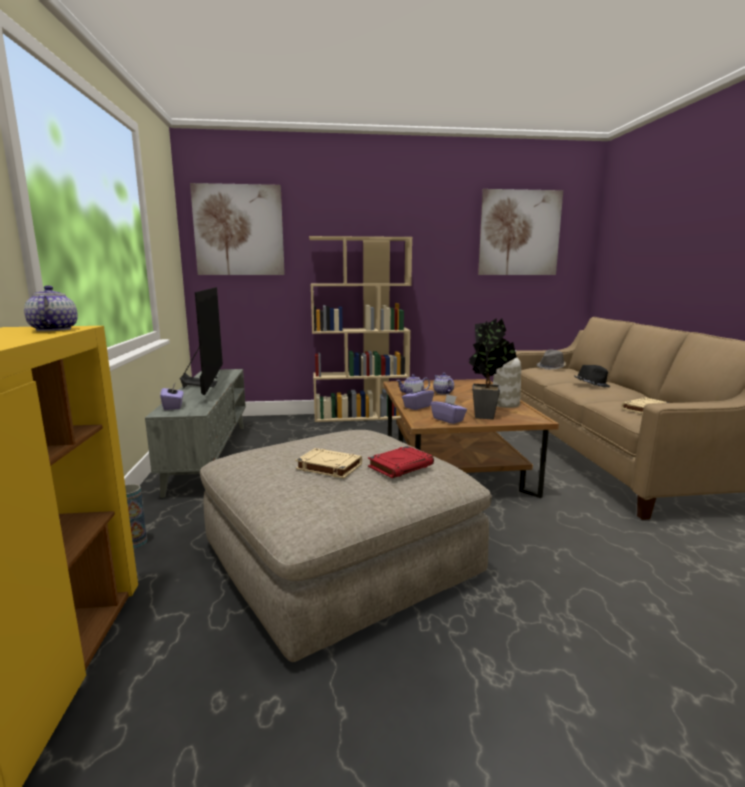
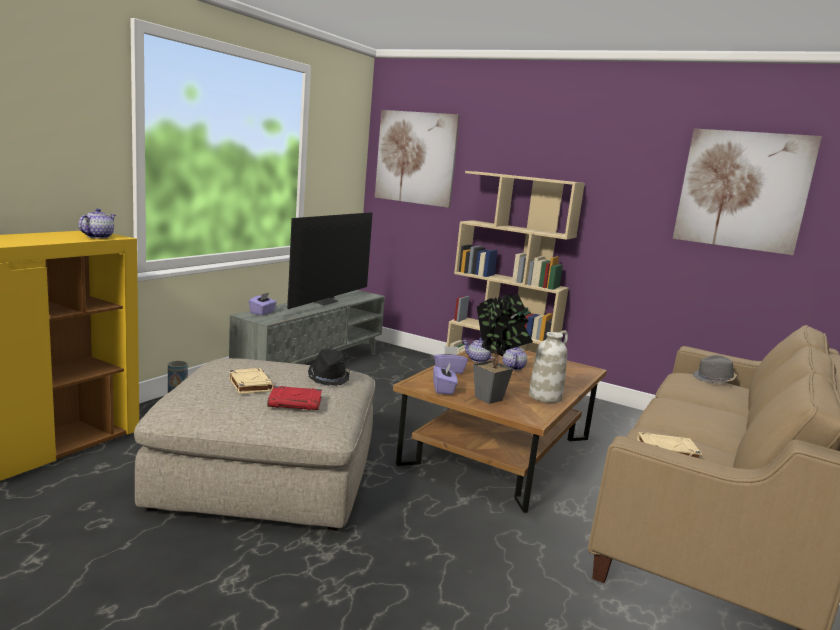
camera: 35 degrees right, 0 degrees up
(591, 385) = (695, 410): black hat -> black hat (329, 378)

